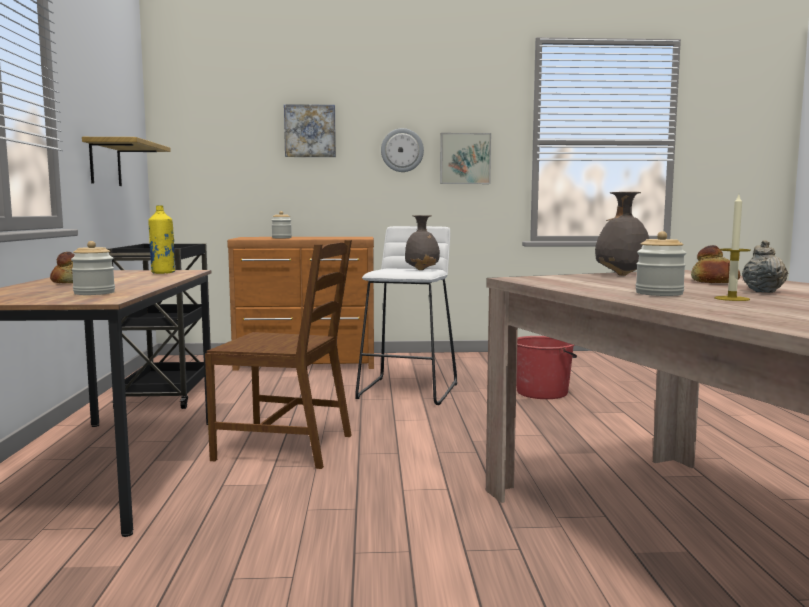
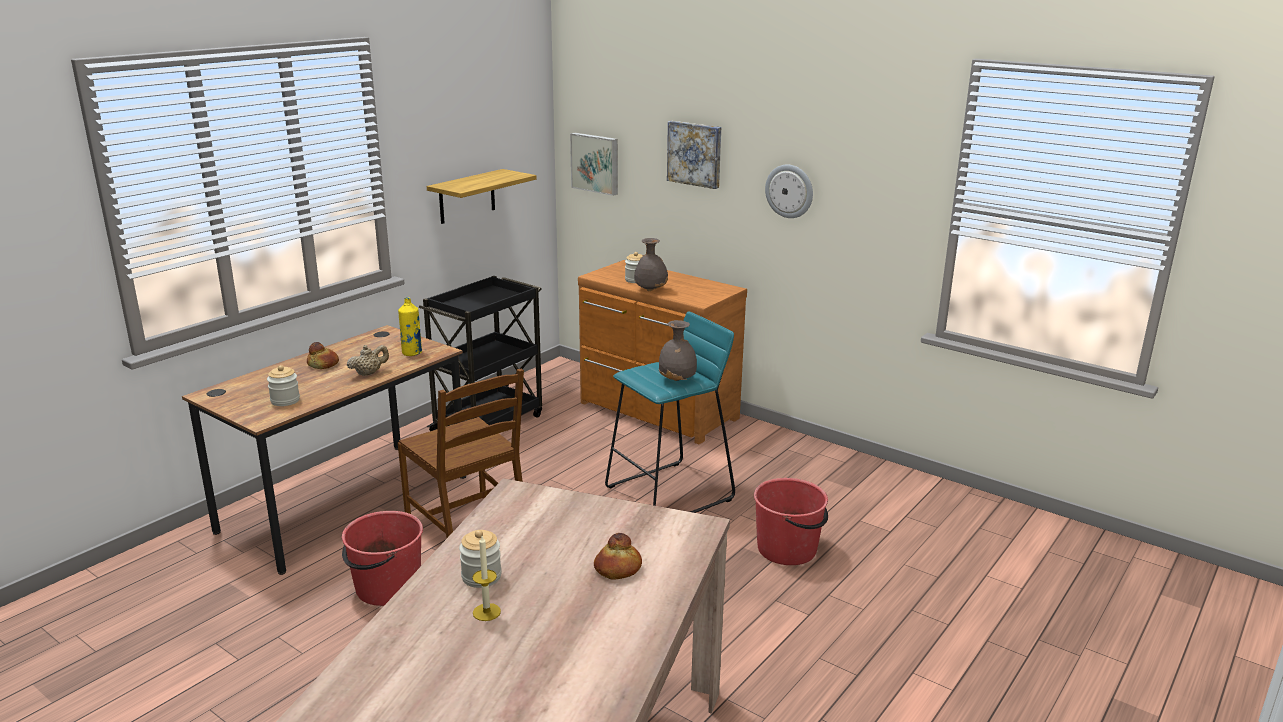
camera: 40 degrees right, 15 degrees up
(286, 501) = (387, 588): none -> red bucket
(408, 391) = (670, 493): white stool -> turquoise stool
(465, 159) = (862, 213): picture -> picture (596, 163)
(621, 275) = (612, 515): grey vase -> grey vase (650, 290)
(762, 291) = (562, 609): beige teapot -> beige teapot (369, 373)

